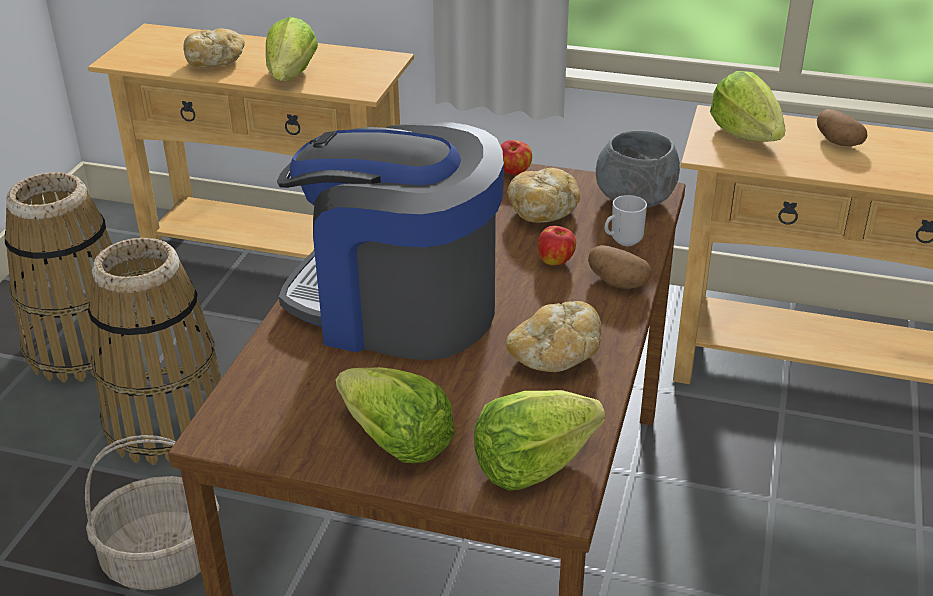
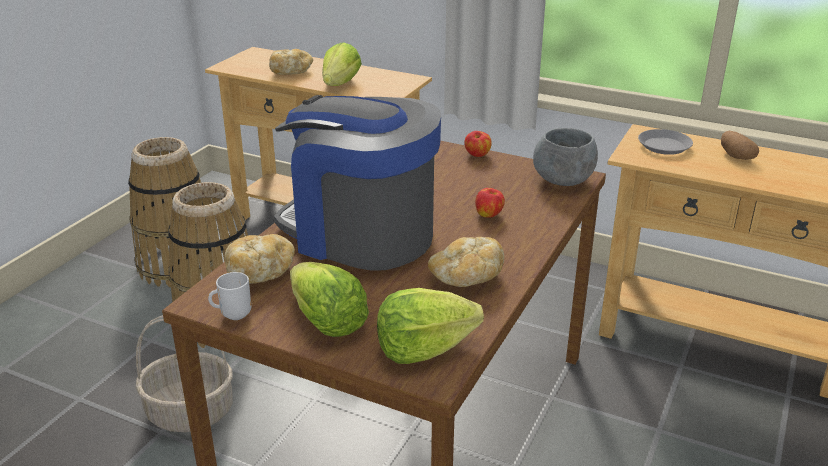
camera: 10 degrees right, 5 degrees down
(543, 211) = (491, 182): bread -> bread (260, 272)
(616, 282) = (530, 233): potato -> none
(623, 241) = (545, 207): mug -> mug (234, 315)
(746, 134) = (664, 146): lettuce -> grey plate

